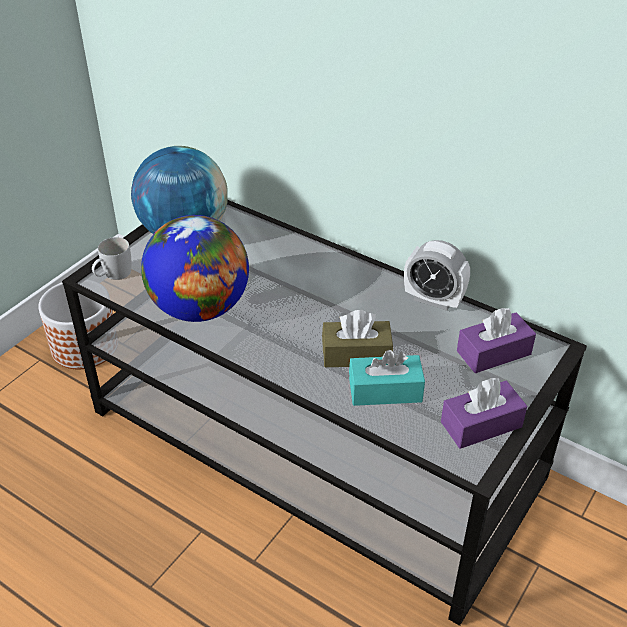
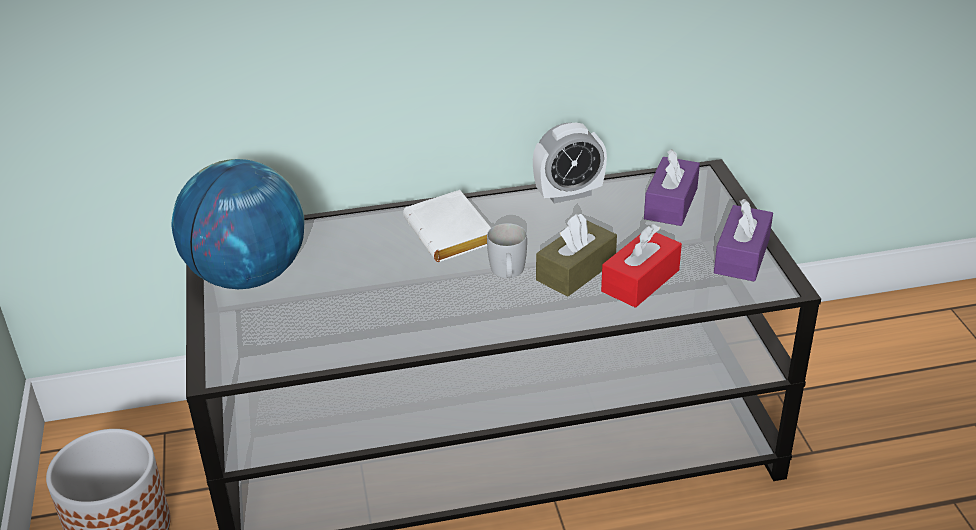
camera: 45 degrees left, 5 degrees down
(113, 275) = (236, 356): white mug -> white mug (508, 273)
(200, 308) = (379, 326): globe -> none
(322, 280) = (452, 234): none -> white book
(385, 390) = (640, 281): turquoise tissue box -> red tissue box

